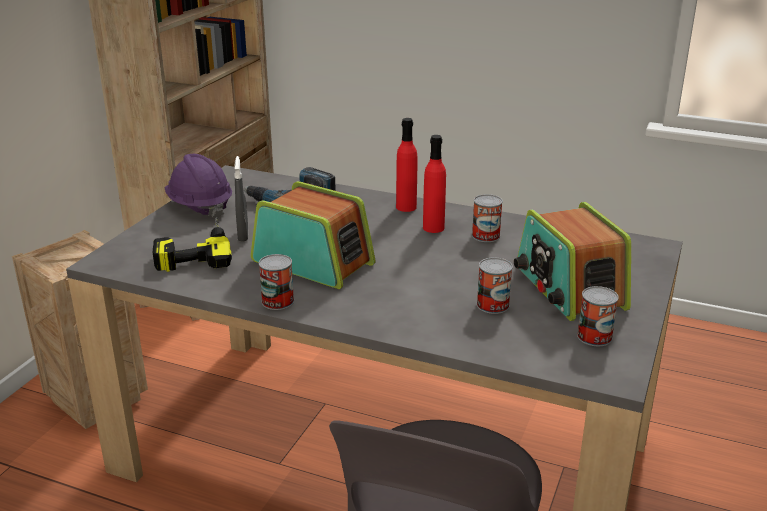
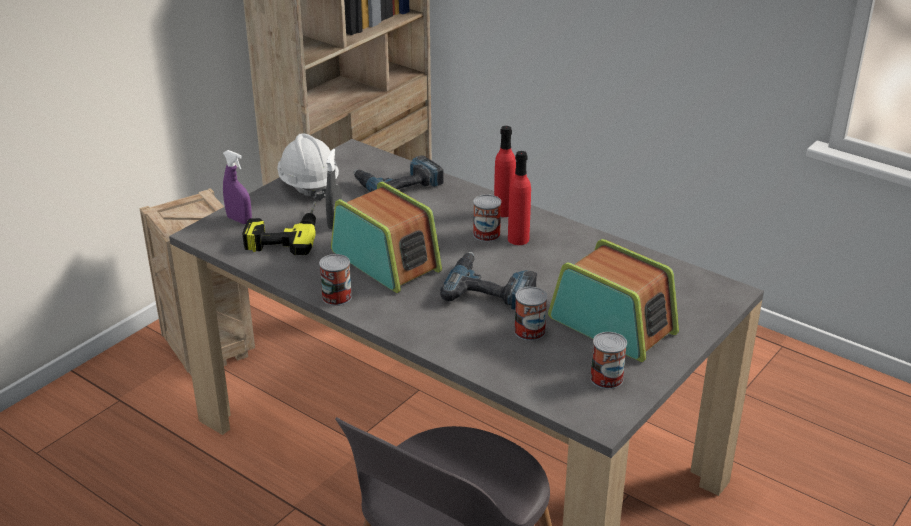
camera: 15 degrees right, 5 degrees up
(139, 245) = (239, 220): none -> purple spray bottle
(199, 206) = (308, 185): purple hard hat -> white hard hat
(432, 273) = (491, 289): none -> power drill
(485, 236) = (565, 255): can -> can (486, 234)
(568, 288) = (613, 325): radio -> radio turned 135 degrees clockwise

